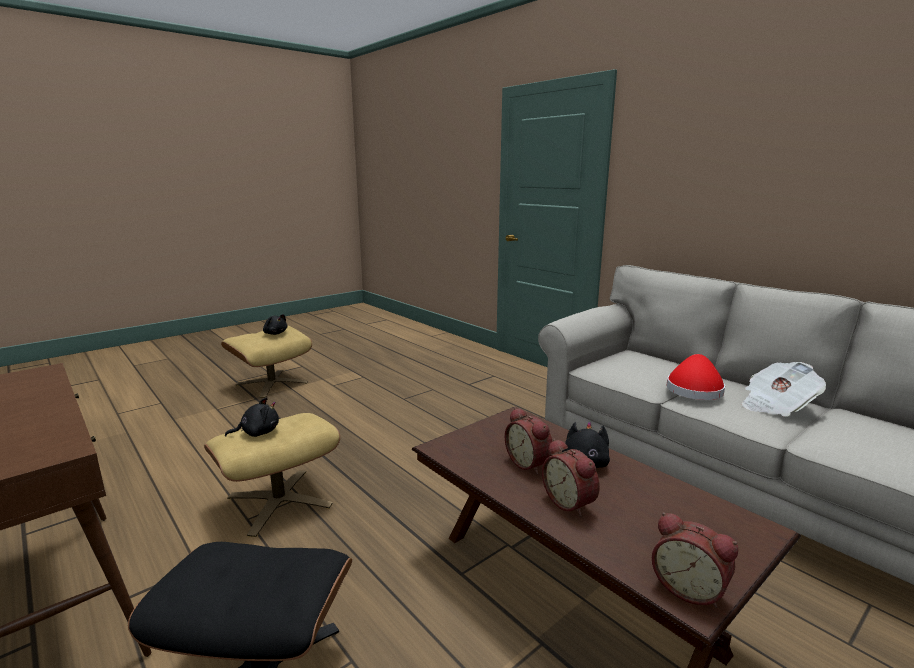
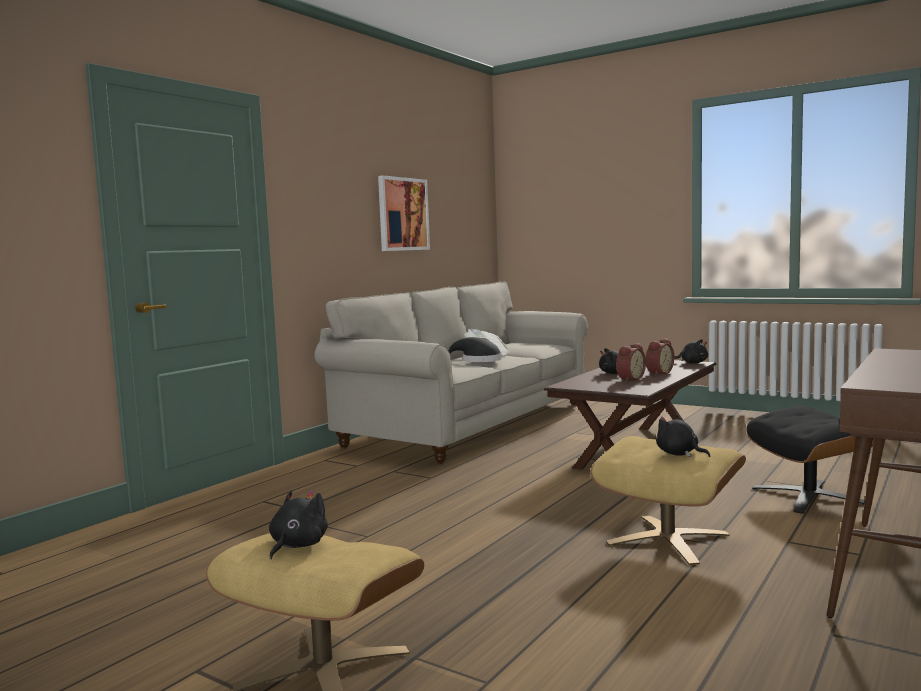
camera: 105 degrees left, 10 degrees down
(689, 588) = (692, 363): alarm clock -> black plush toy
(694, 389) = (478, 361): red hat -> black hat
(825, 176) = (403, 214): none -> picture

